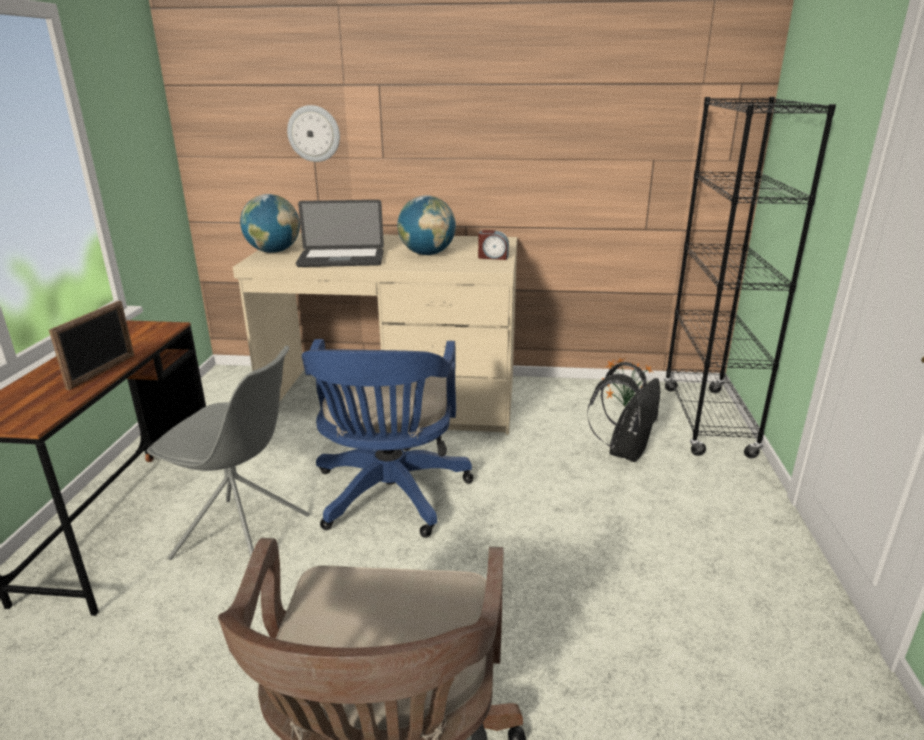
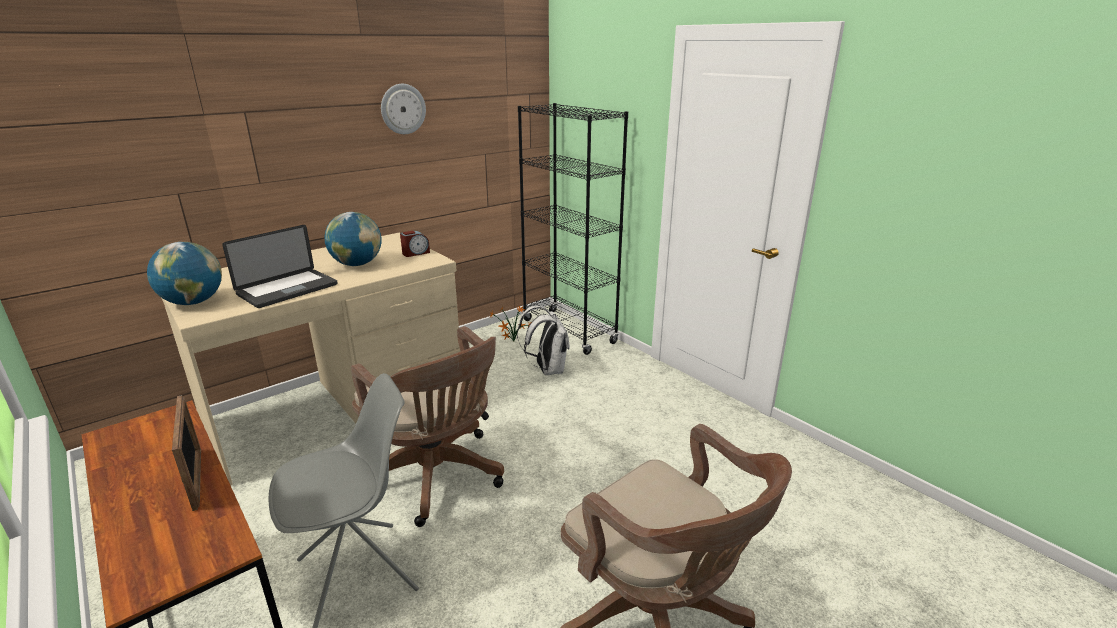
camera: 45 degrees left, 0 degrees up
(314, 133) = (176, 169): wall clock -> wall clock (403, 109)
(389, 497) = (437, 477): blue office chair -> brown office chair
(624, 450) = (547, 369): black backpack -> white backpack

